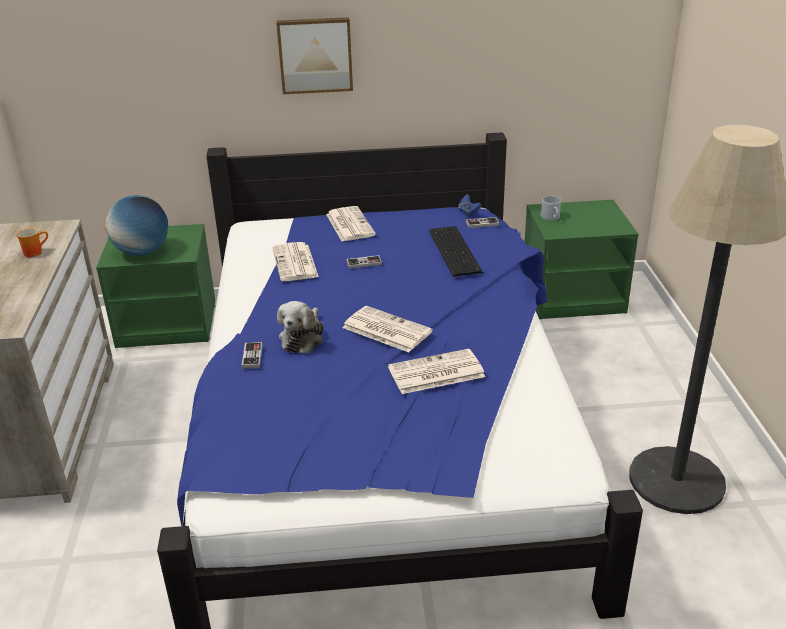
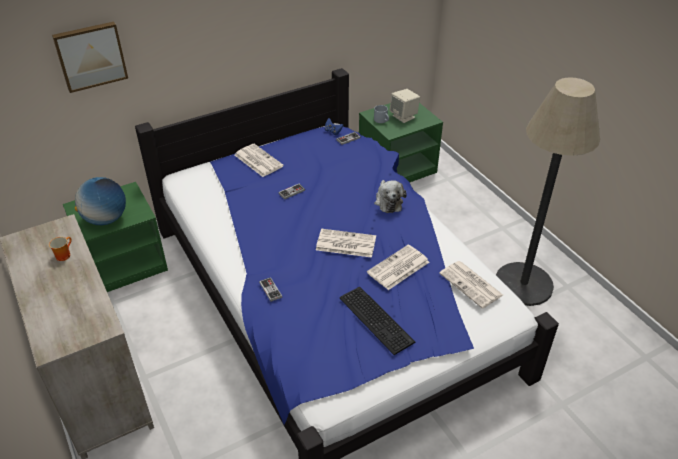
camera: 25 degrees left, 10 degrees up
(295, 263) = (243, 204): newspaper -> newspaper (472, 285)
(303, 338) = (294, 265): plush toy -> plush toy (388, 201)
(315, 55) = (209, 39): picture -> picture (90, 56)
(456, 250) = (347, 166): keyboard -> keyboard (376, 318)
(585, 218) = (404, 116): none -> beige speaker

